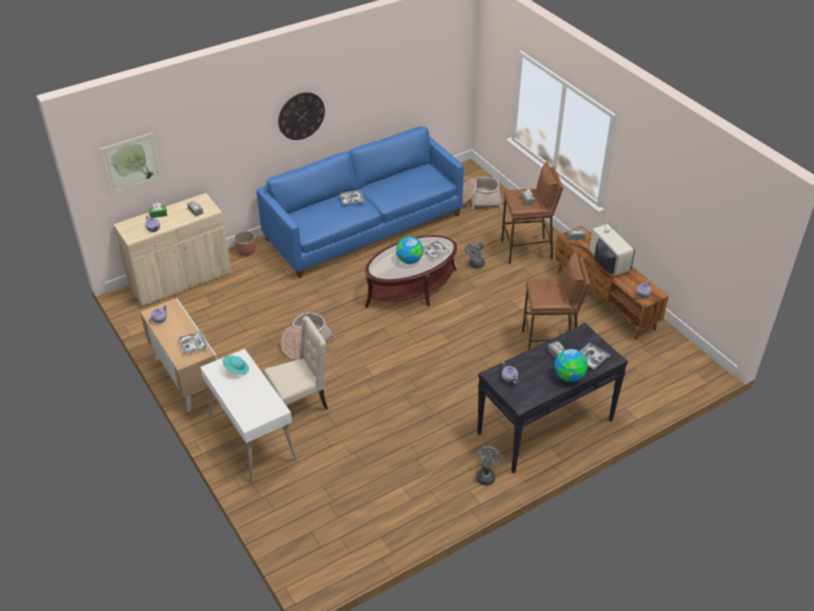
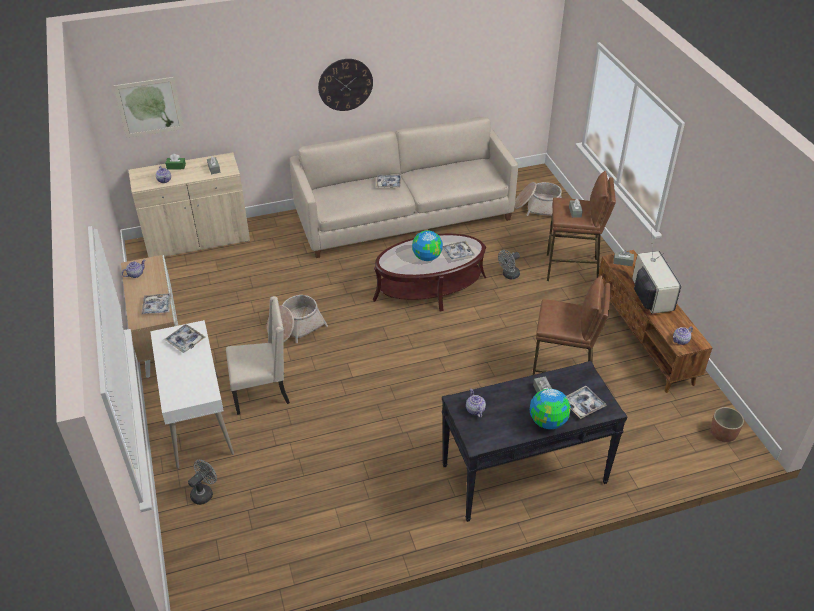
camera: 15 degrees right, 0 degrees up
(236, 369) = (185, 341): turquoise hat -> tray
(246, 251) = (274, 222): planter -> planter (722, 434)
(364, 227) = (404, 216): blue sofa -> beige sofa
(486, 475) = (435, 517): grey fan -> grey fan (204, 493)

